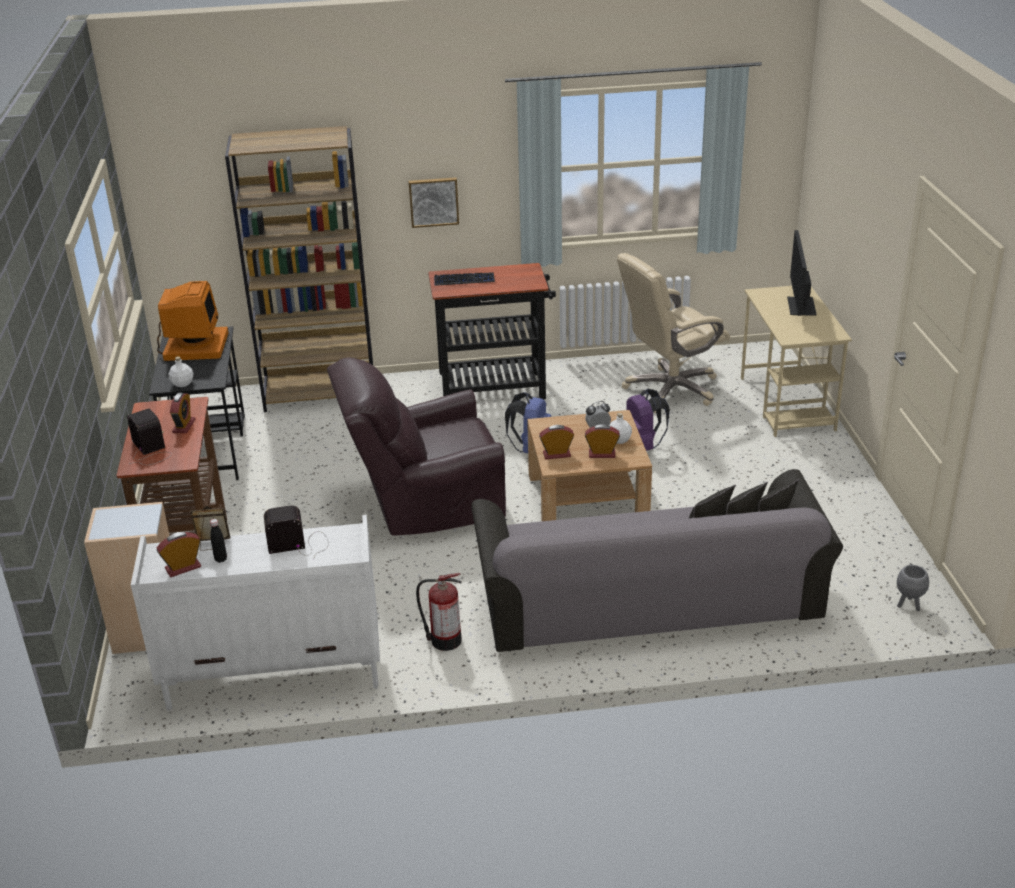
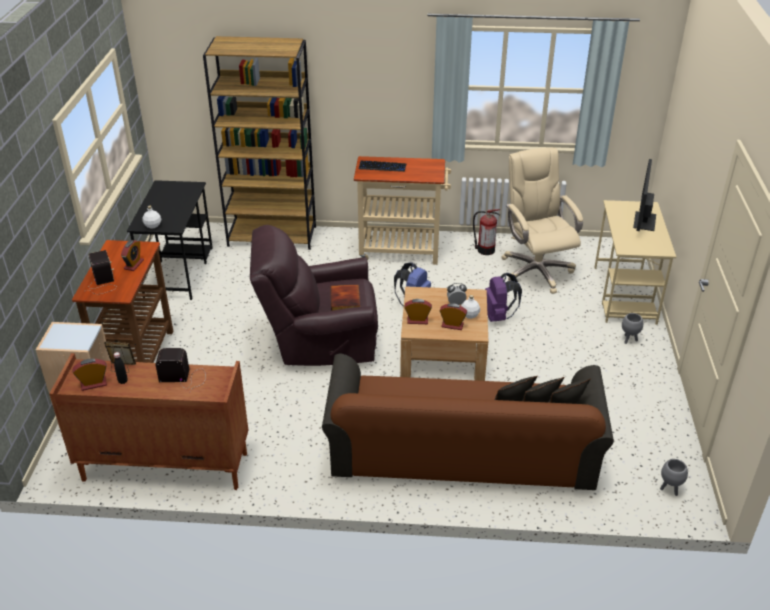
camera: 10 degrees right, 5 degrees up
(195, 346) = (172, 195): monitor -> none
(272, 677) = (164, 467): white cabinet -> brown cabinet
(433, 201) = (367, 102): picture -> none
(444, 640) = (298, 458): fire extinguisher -> fire extinguisher (484, 250)
(459, 443) = (346, 300): none -> book
(494, 389) = (401, 251): black cart -> beige cart
(647, 604) = (460, 452): grey sofa -> brown sofa
(671, 390) = (536, 270): beige office chair -> beige office chair turned 90 degrees clockwise
(808, 452) = (629, 340): none -> grey planter

